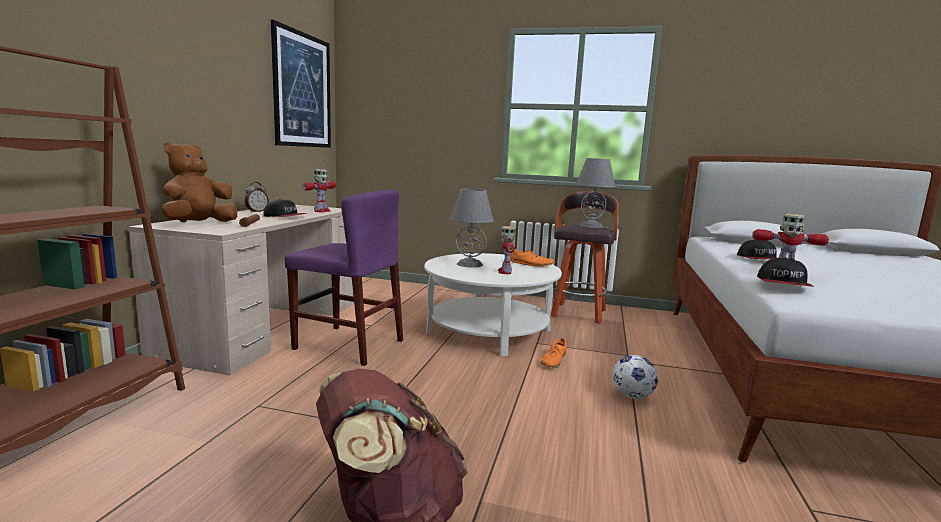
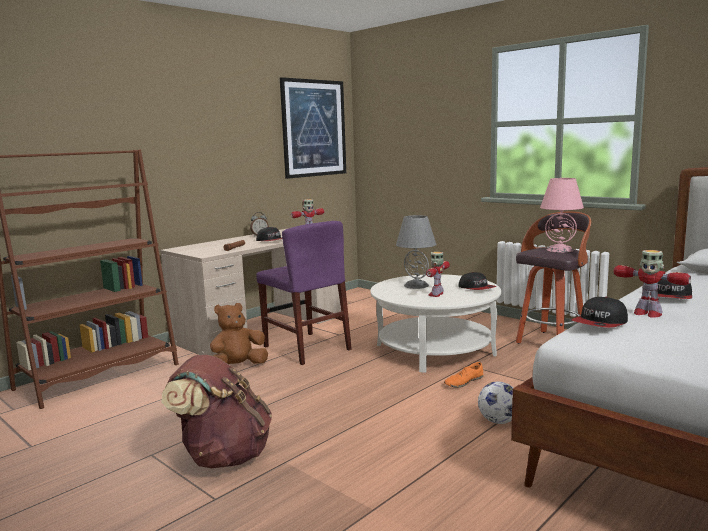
camera: 30 degrees right, 0 degrees up
(199, 224) = (202, 248): brown plush toy -> brown plush toy (238, 367)
(531, 264) = (477, 288): orange shoe -> cap
(591, 226) = (559, 250): grey table lamp -> pink table lamp

